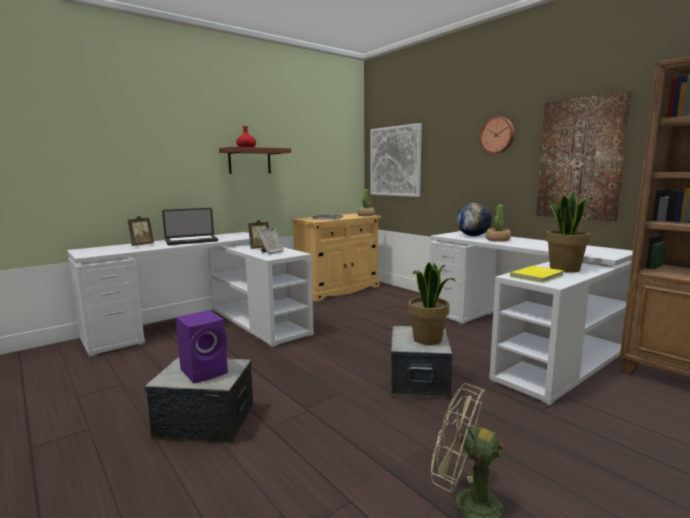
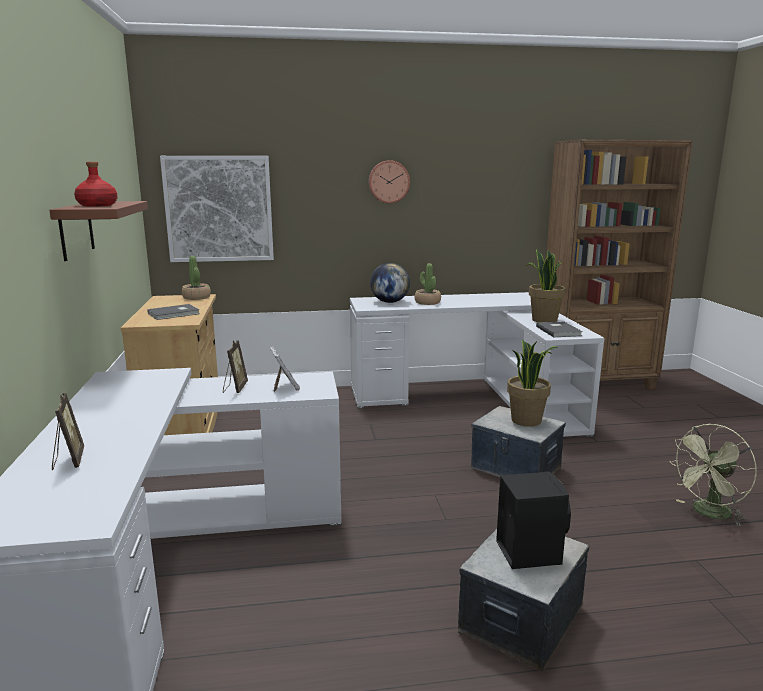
camera: 60 degrees left, 5 degrees up
(191, 241) = (119, 416): laptop -> none
(206, 371) = (528, 551): purple speaker -> black speaker
(538, 276) = (559, 331): yellow book -> grey book
(580, 159) = (478, 211): picture -> none

